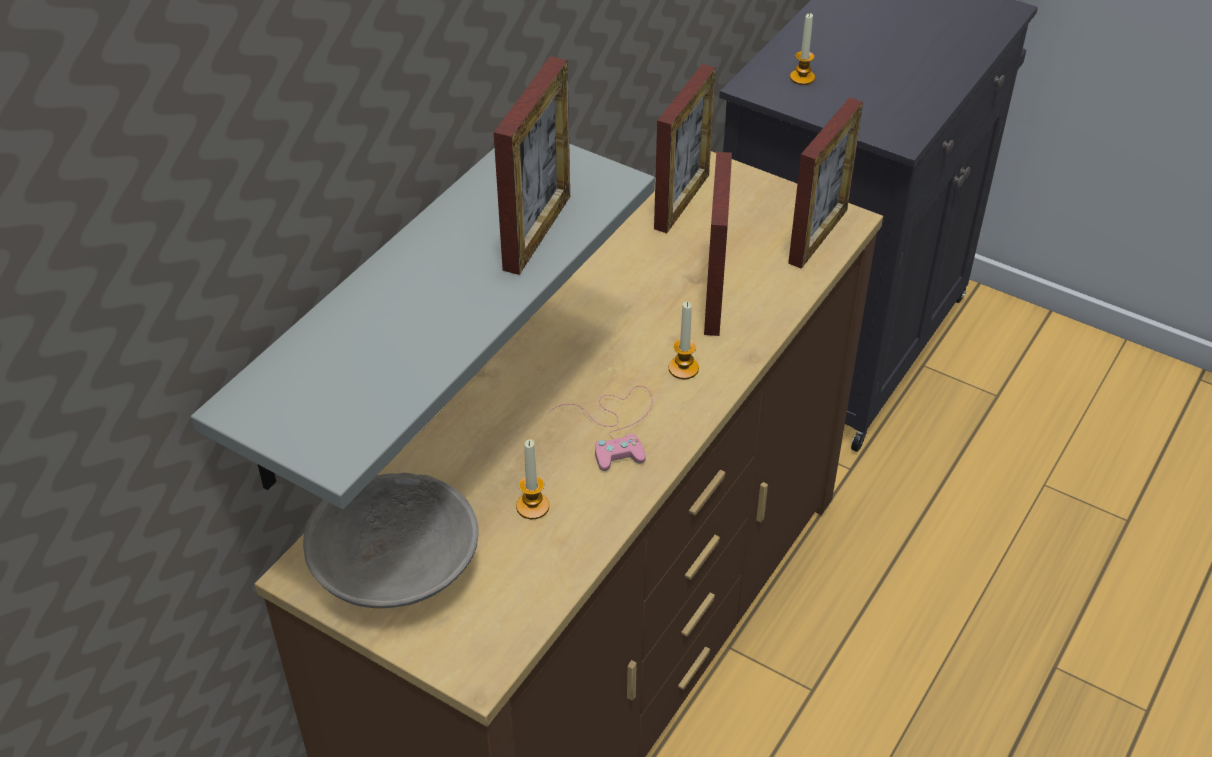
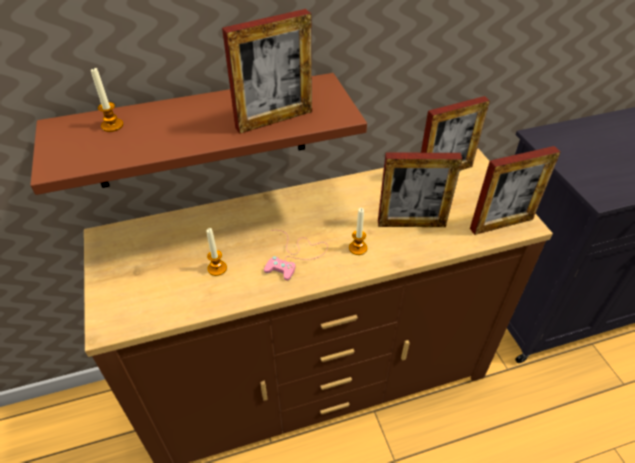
camera: 40 degrees right, 0 degrees up
(380, 313) = (201, 132): grey shelf -> brown shelf
(395, 566) = (135, 257): grey bowl -> none
(714, 297) = (411, 223): picture frame -> picture frame turned 45 degrees clockwise
(802, 78) = (570, 143): candle -> candle (112, 125)

